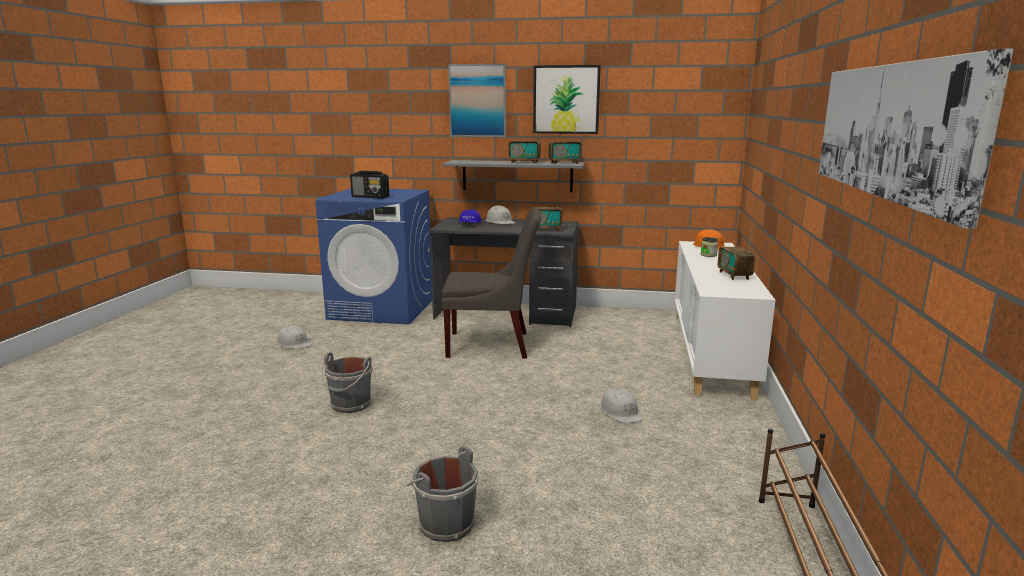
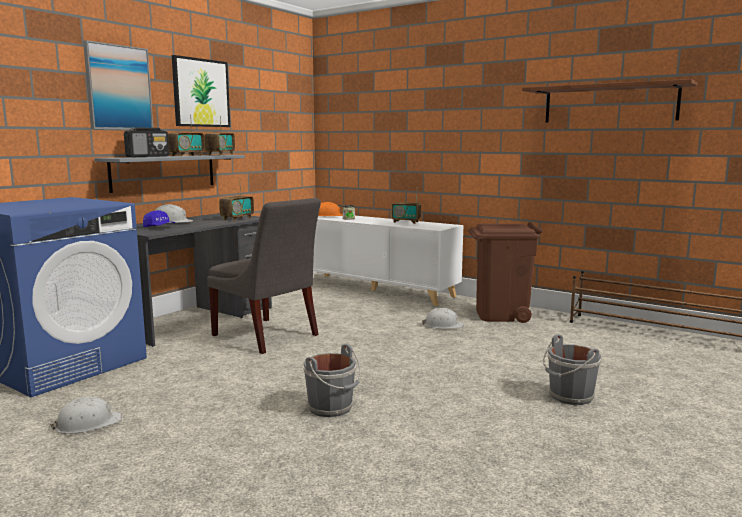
camera: 65 degrees left, 5 degrees down
(370, 197) = (68, 206): radio -> radio (148, 156)
(493, 345) = (267, 336): grey chair -> grey chair turned 105 degrees clockwise
(715, 441) = (501, 315): none -> brown trash can
(891, 130) = (609, 104): picture -> brown shelf

